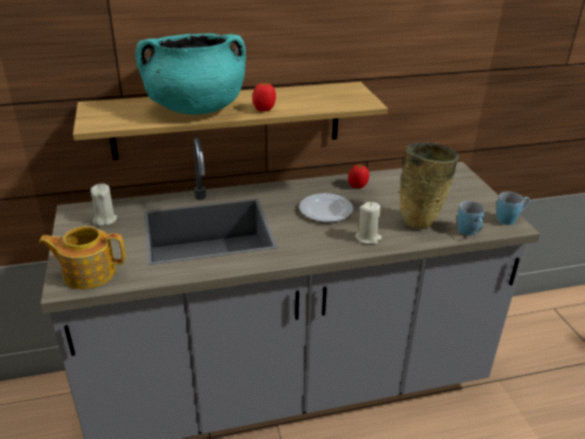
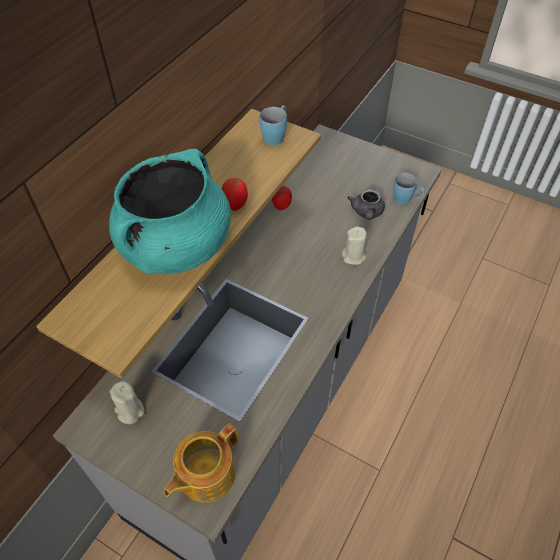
camera: 45 degrees left, 20 degrees up
(326, 210) = (293, 251): plate -> none
(420, 222) = (367, 213): beige vase -> grey teapot
(509, 219) = (412, 167): blue mug -> blue mug (275, 136)

